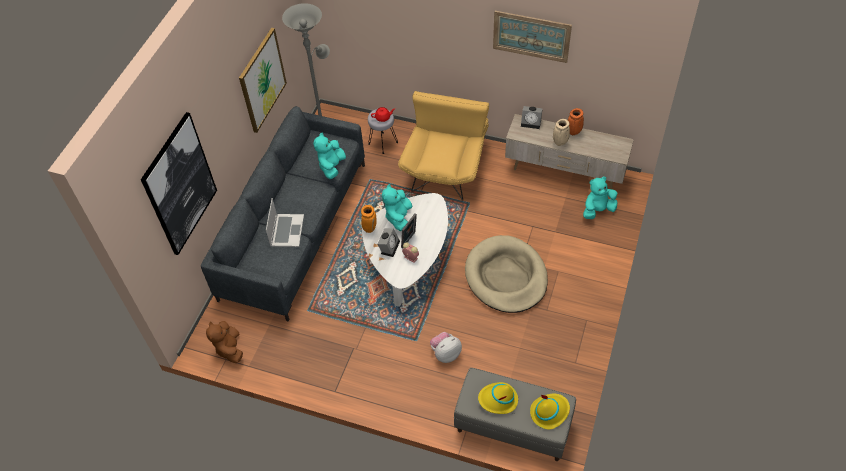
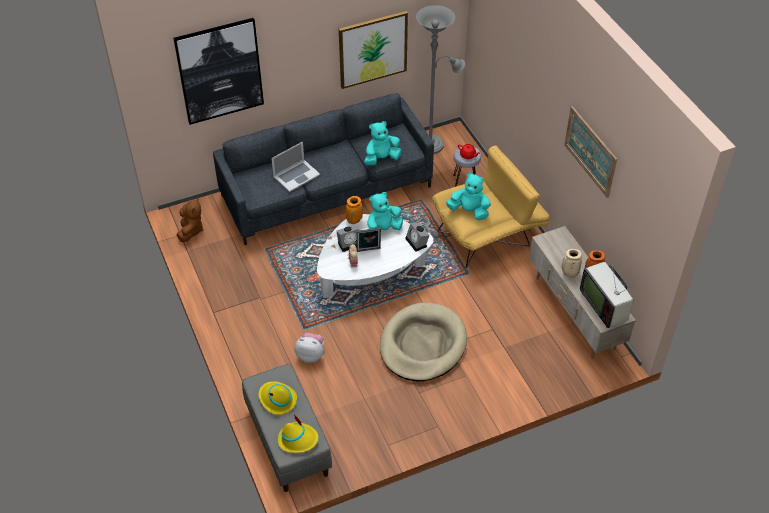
camera: 45 degrees right, 5 degrees down
(229, 348) = (190, 230): brown plush toy -> brown plush toy turned 150 degrees clockwise
(531, 122) = (568, 242): alarm clock -> alarm clock (417, 242)
(598, 210) = (561, 362): turquoise plush toy -> turquoise plush toy (469, 211)
(606, 145) = (604, 305): none -> television

